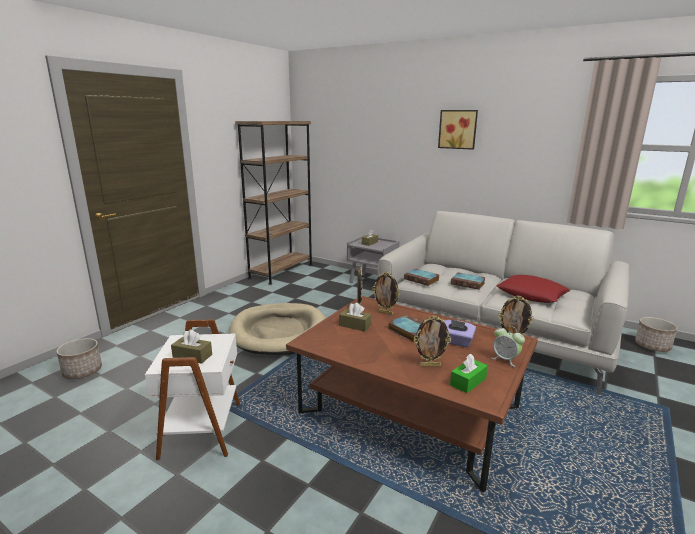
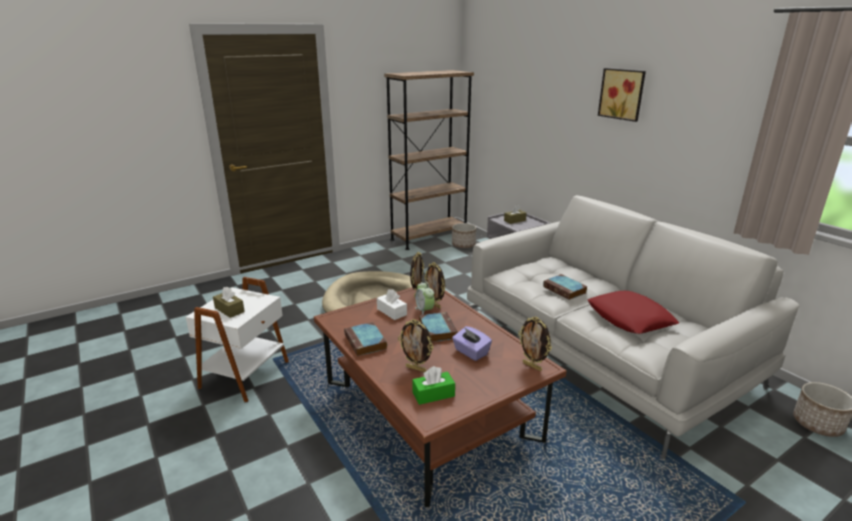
camera: 25 degrees right, 5 degrees up
(82, 371) = (199, 303): planter -> planter (463, 245)
(355, 325) = (391, 312): brown tissue box -> white tissue box
(422, 279) = (516, 275): book -> book (366, 342)
(505, 359) = (498, 383): alarm clock -> alarm clock (424, 311)

